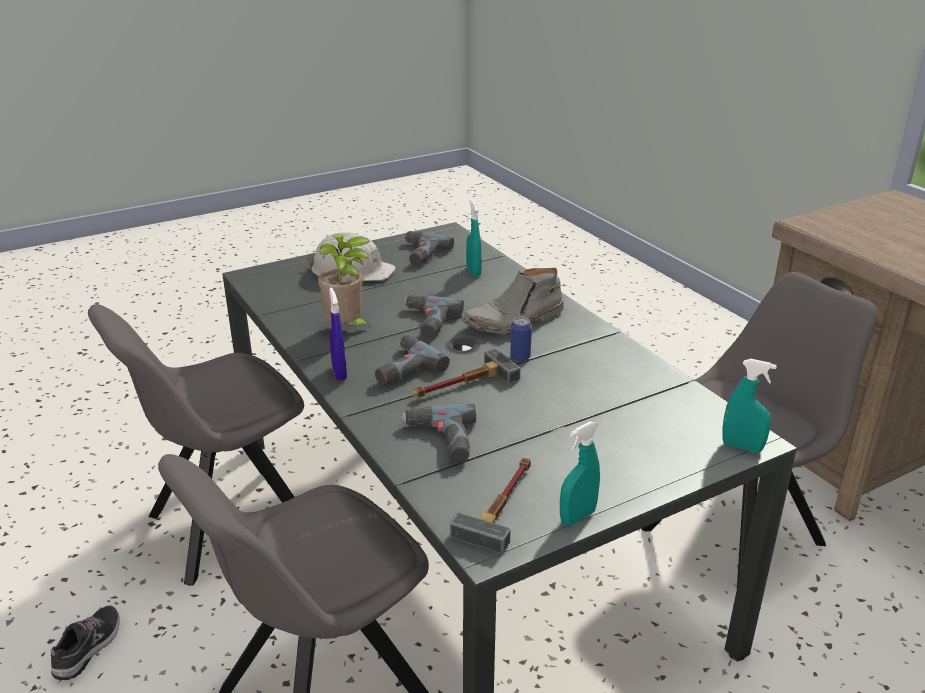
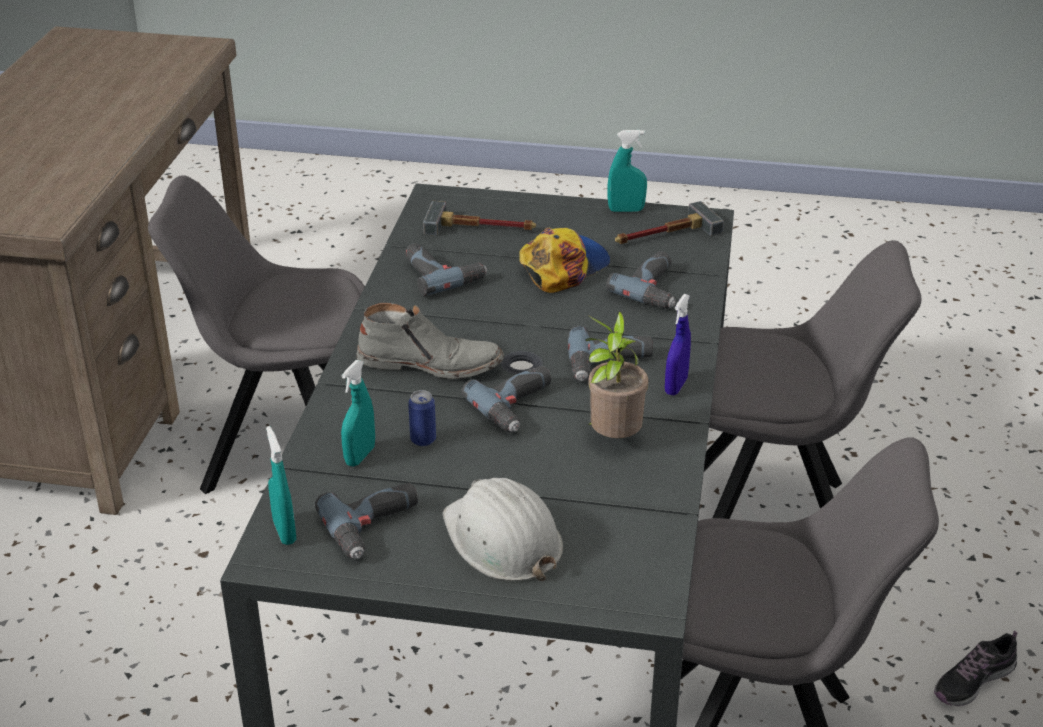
camera: 140 degrees left, 5 degrees up
(461, 385) = (578, 324): hammer -> hammer (481, 228)
(520, 357) = (488, 325): can -> can (423, 440)
(540, 425) = (563, 266): none -> cap
(614, 377) = (442, 273): none -> power drill
(742, 447) = (450, 196): turquoise spray bottle -> turquoise spray bottle (284, 532)

